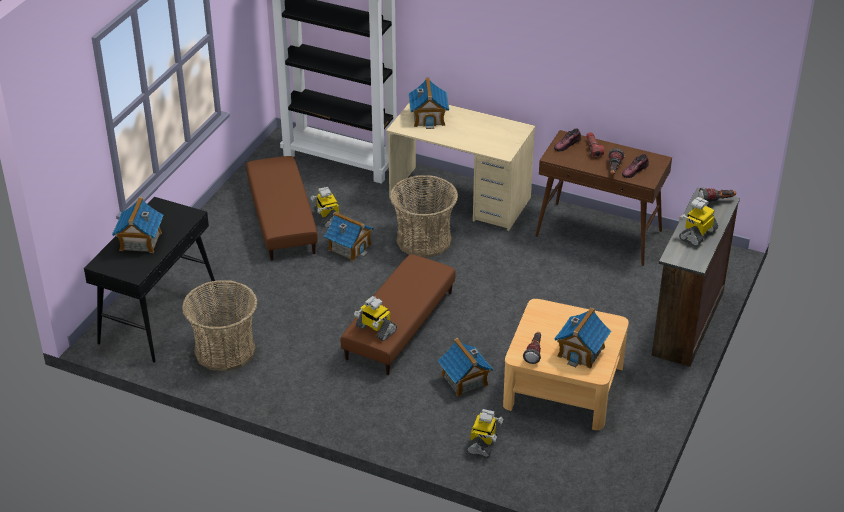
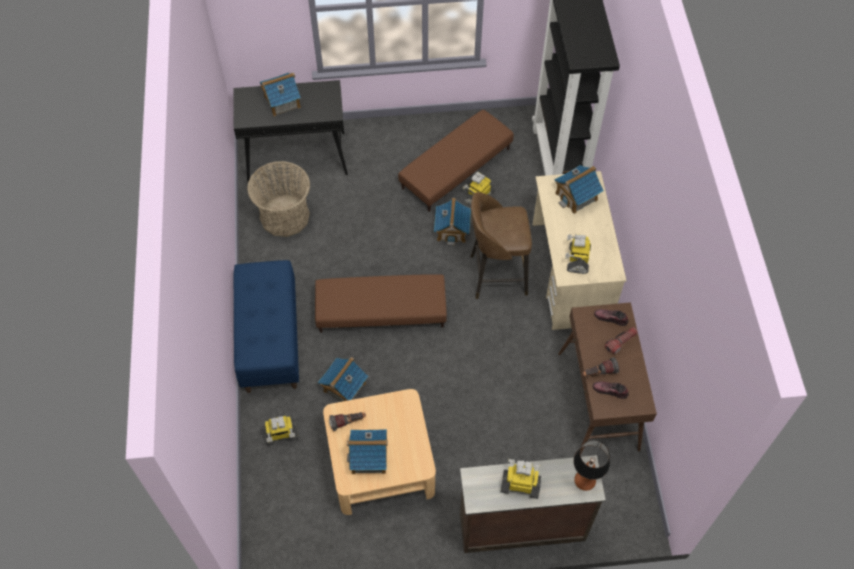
camera: 60 degrees right, 20 degrees up
(366, 413) = (270, 339): none -> blue bench
(375, 329) = (334, 298): toy robot -> toy robot (577, 259)
(423, 240) = (496, 275): basket -> brown stool
(716, 201) = (584, 481): flashlight -> table lamp

